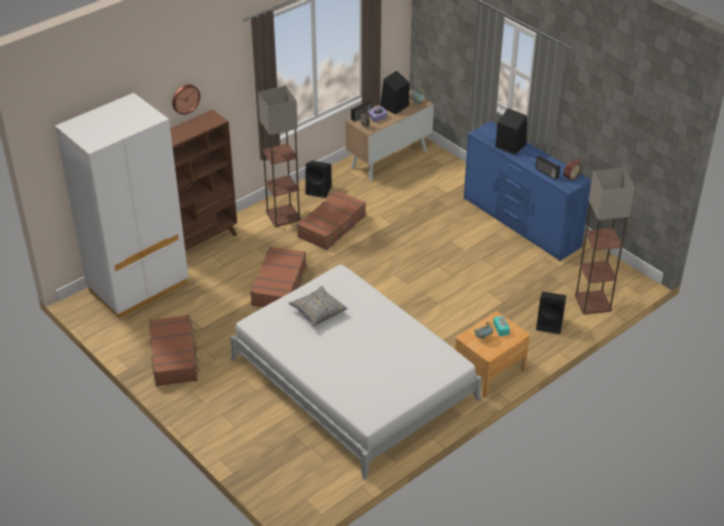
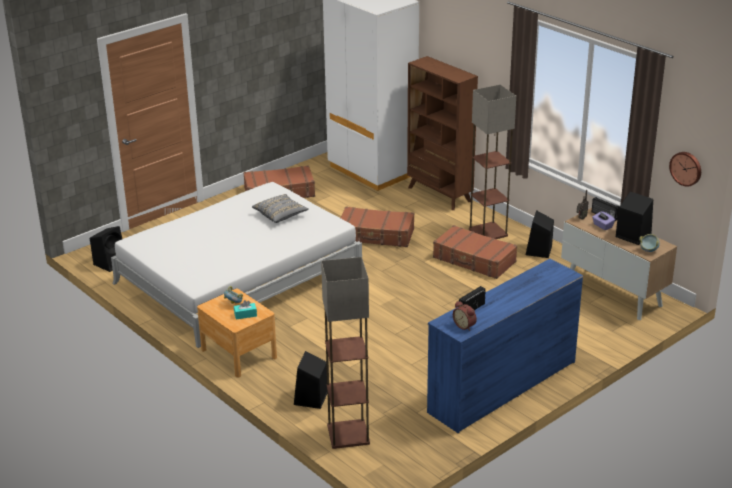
camera: 90 degrees right, 10 degrees down
(185, 98) = (461, 45): wall clock -> wall clock (686, 168)
(509, 145) = (528, 285): black speaker -> black speaker (110, 263)

